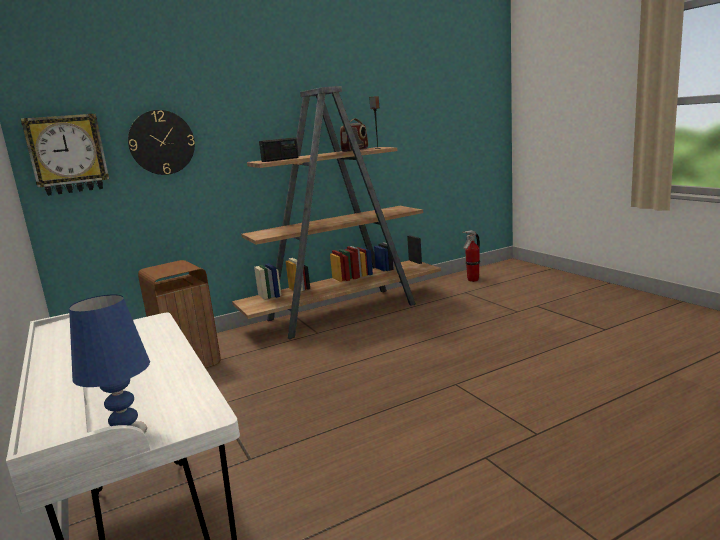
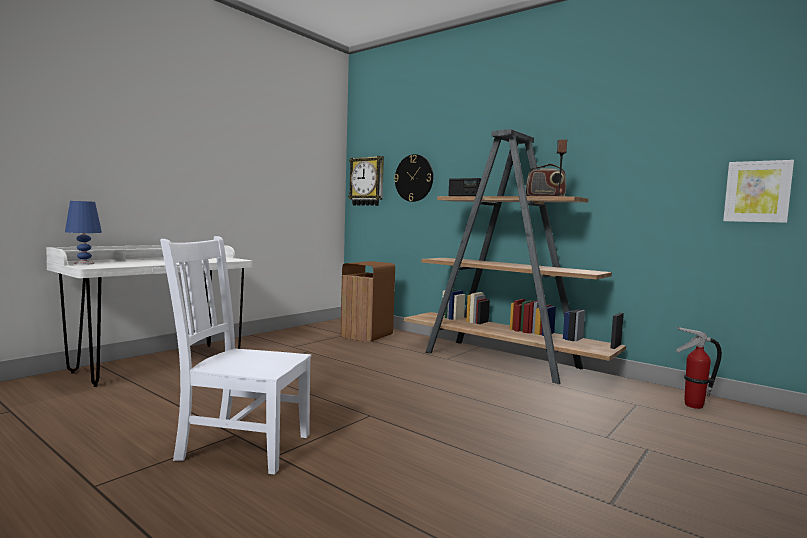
camera: 65 degrees right, 10 degrees down
(464, 130) = (757, 191): none -> picture
(514, 453) = (241, 446): none -> white chair

